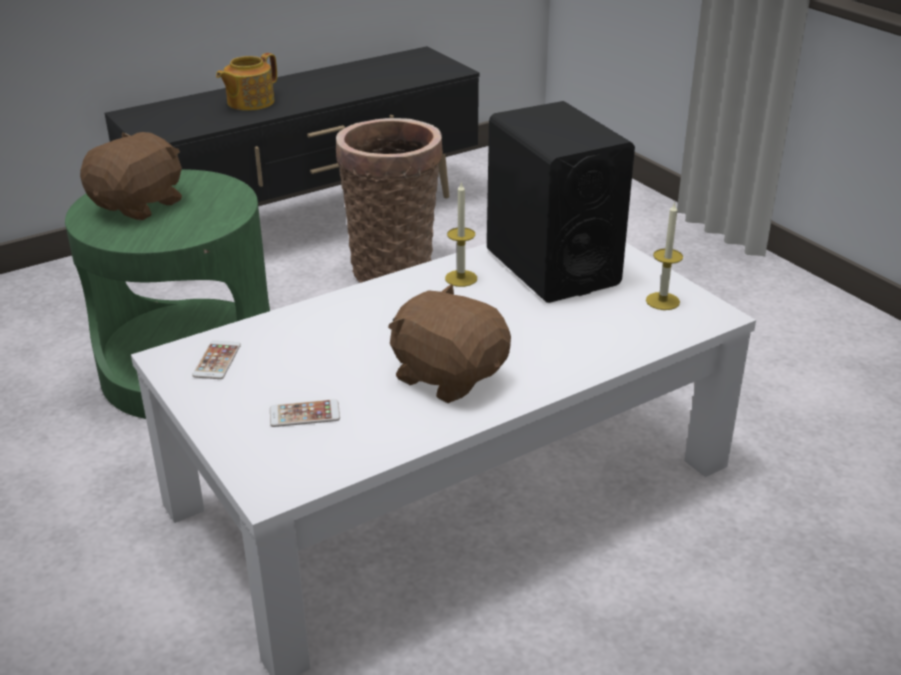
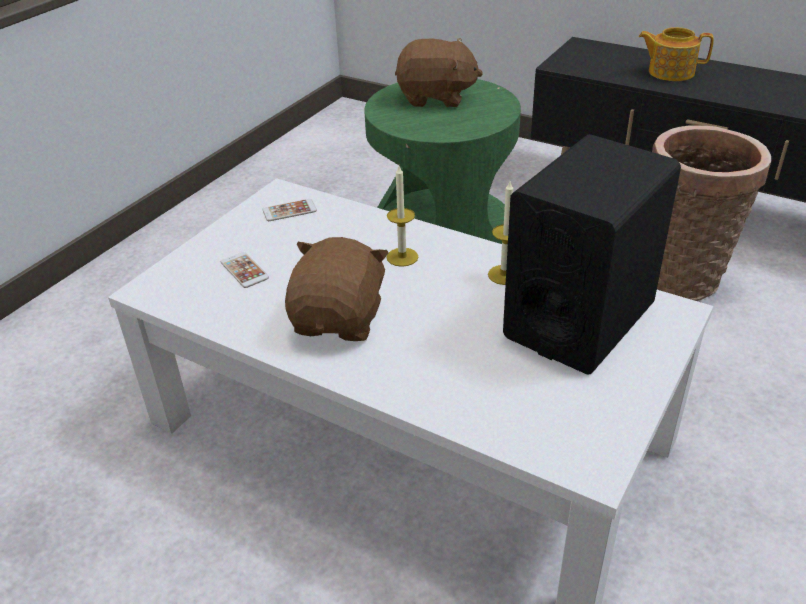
camera: 65 degrees right, 5 degrees up
(662, 301) = (584, 417): candle -> candle (402, 257)

